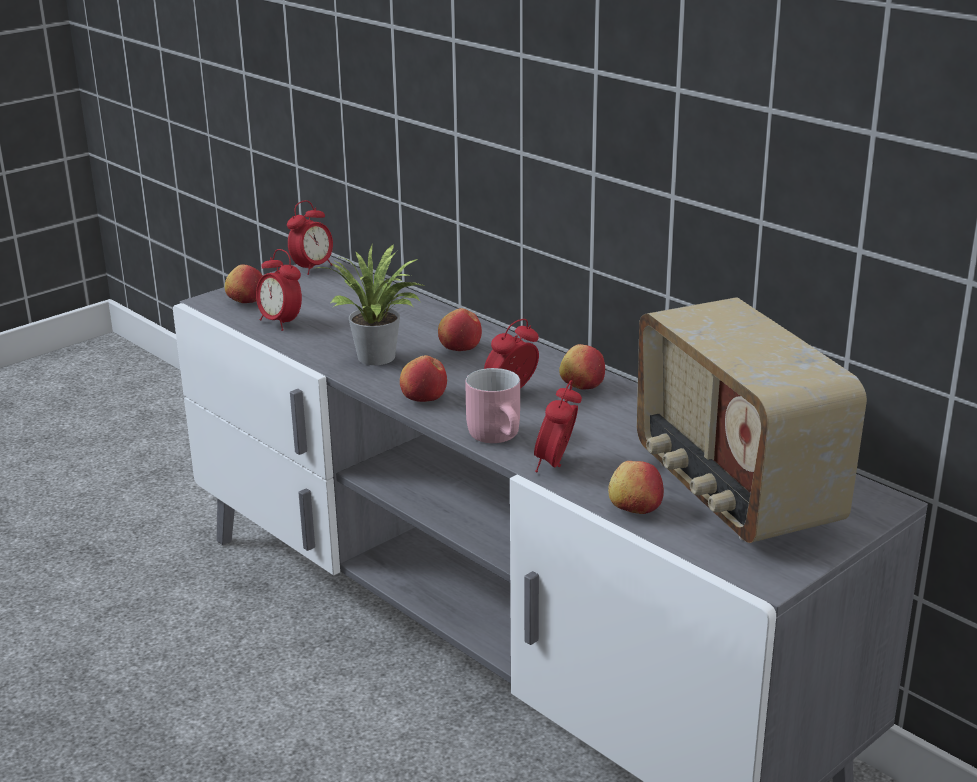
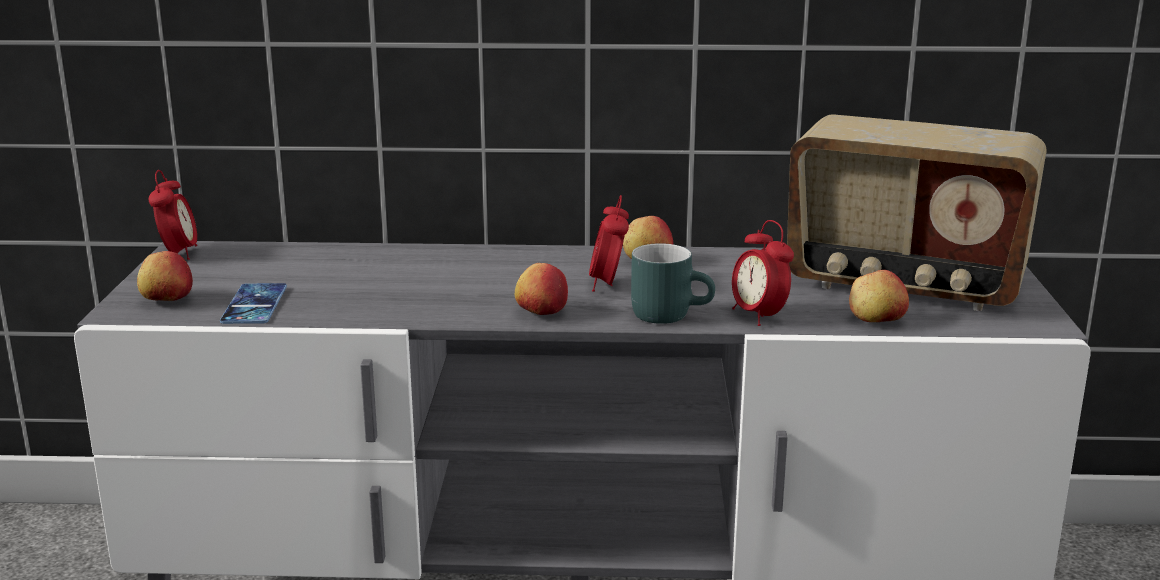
camera: 45 degrees left, 5 degrees down
(281, 323) = (254, 304): alarm clock -> phone
(379, 359) = (429, 299): potted plant -> none
(459, 348) = (483, 268): apple -> none
(500, 436) = (671, 314): pink mug -> turquoise mug

